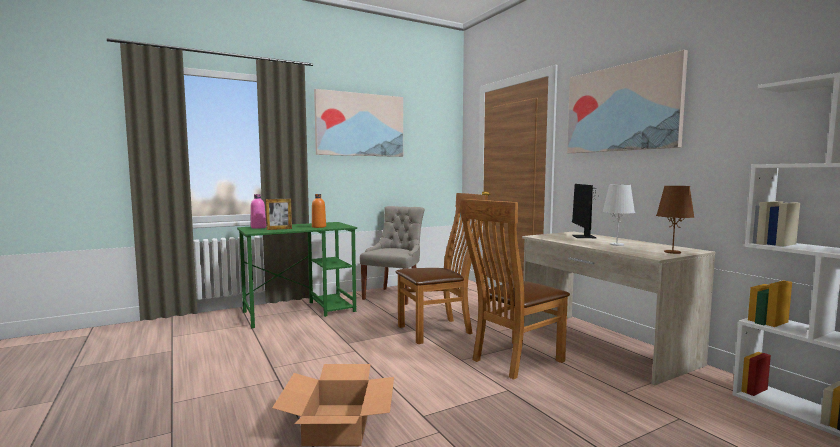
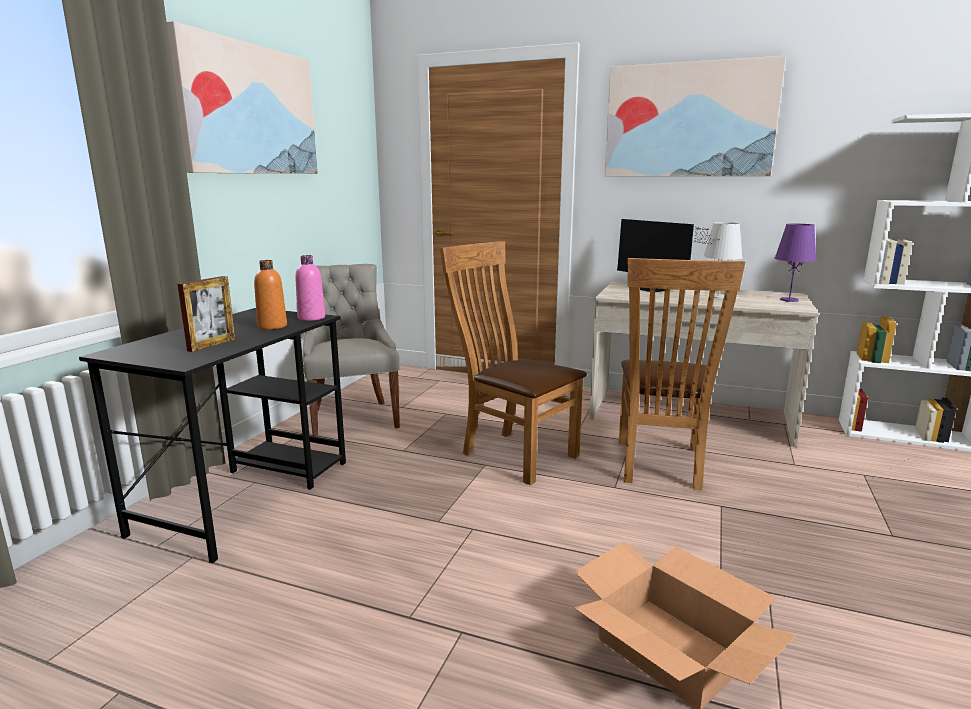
camera: 40 degrees left, 10 degrees up
(258, 227) = (145, 349): pink bottle -> pink bottle (311, 318)
(300, 311) = (248, 495): green desk -> black desk
(439, 330) = (513, 453): brown chair -> brown chair turned 75 degrees counterclockwise
(672, 252) = (789, 300): brown table lamp -> purple table lamp

